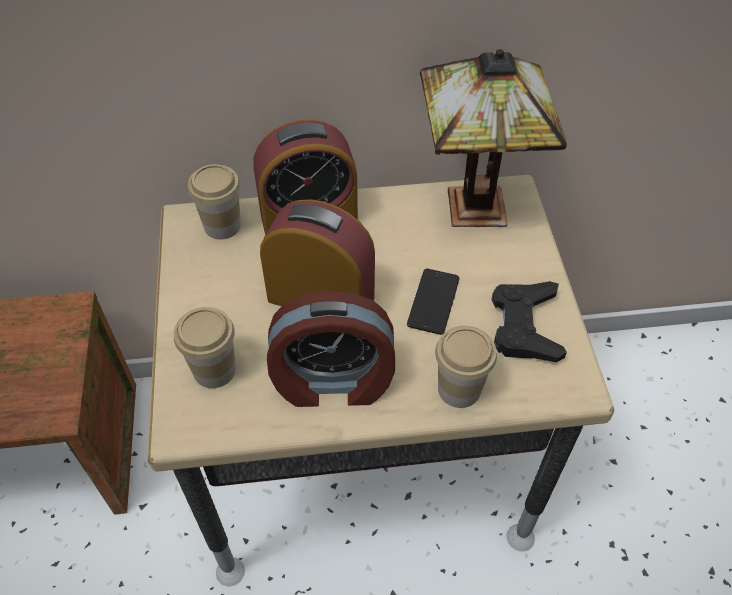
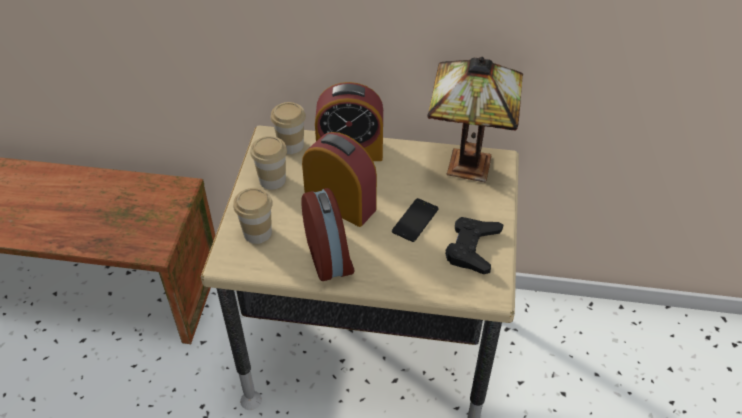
camera: 15 degrees right, 5 degrees down
(333, 382) = (330, 256): alarm clock -> alarm clock turned 120 degrees counterclockwise
(459, 389) = (412, 277): cup -> cup (272, 180)

